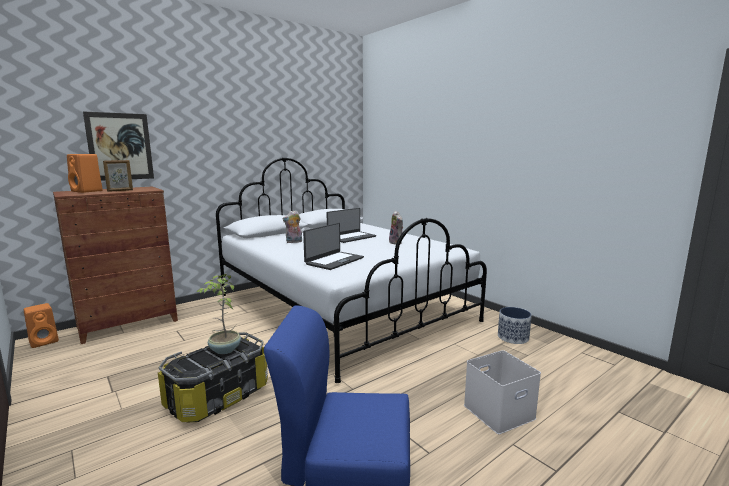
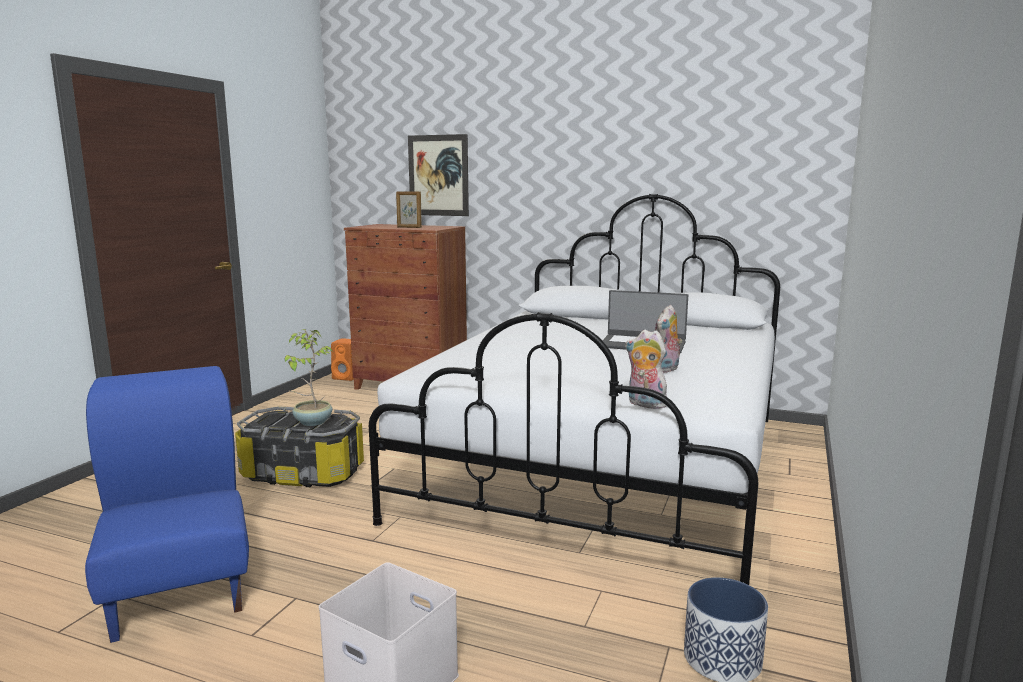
camera: 60 degrees right, 0 degrees up
(87, 191) = (390, 225): orange speaker -> none
(294, 242) = (554, 330): plush toy -> plush toy (644, 404)
(334, 261) = (491, 361): laptop -> none

